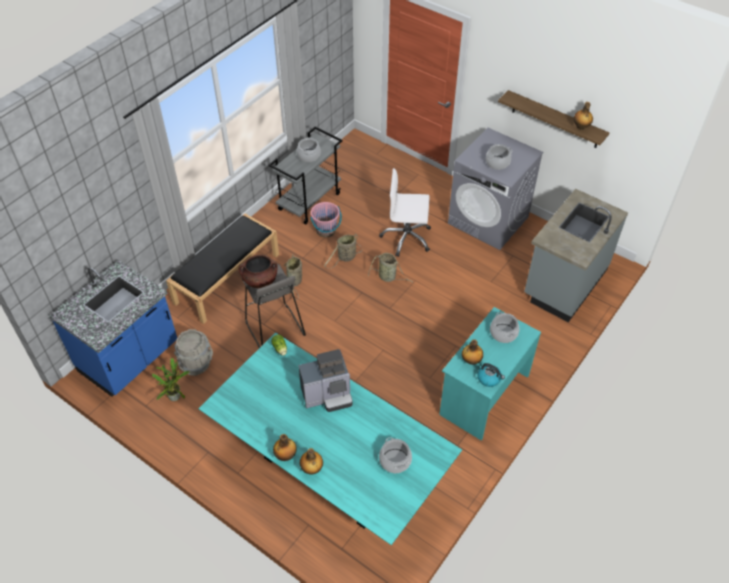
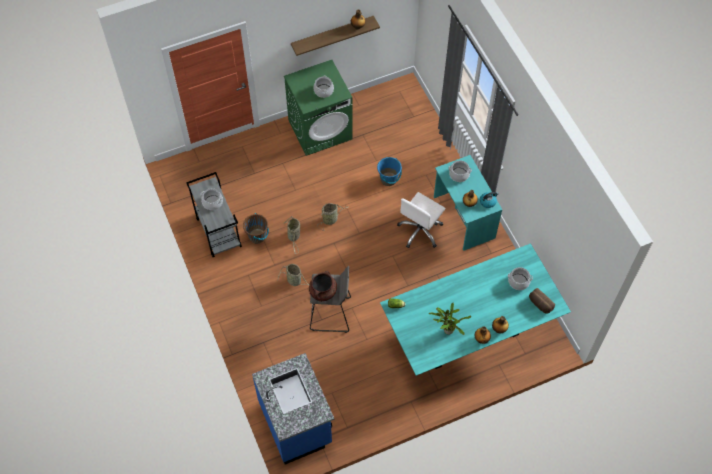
camera: 60 degrees left, 10 degrees up
(175, 395) = (350, 404): potted plant -> potted plant (447, 329)
(196, 363) = (329, 379): grey bucket -> none
(227, 278) = (260, 324): black bench -> none
(326, 230) = (257, 236): pink bucket -> brown bucket
(328, 395) = (450, 295): coffee machine -> none
(377, 500) = (540, 304): none -> bread
(406, 238) = (302, 188): white office chair -> white office chair (420, 231)
(476, 302) = (389, 179): none -> blue bucket
(488, 220) = (320, 129): grey washing machine -> green washing machine
(564, 283) = (405, 120): grey counter -> none

